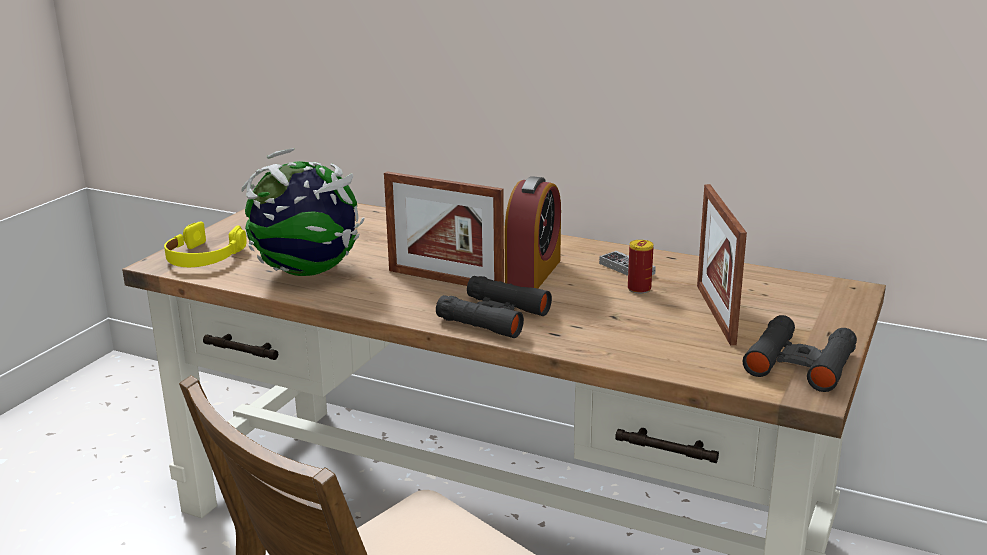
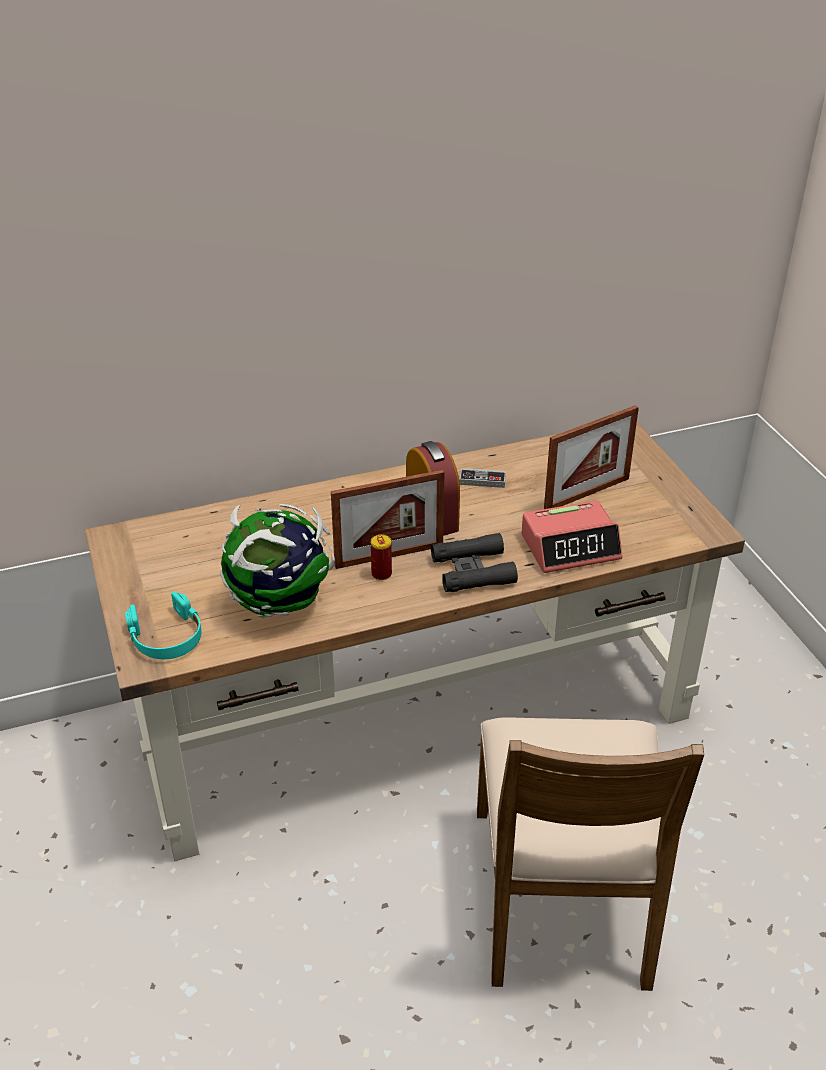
camera: 45 degrees left, 15 degrees up
(203, 257) = (167, 637): yellow headphones -> turquoise headphones
(620, 339) = (571, 547): none -> alarm clock
(639, 289) = (517, 496): can -> can (381, 574)
(715, 313) = (587, 494): picture frame -> picture frame turned 75 degrees counterclockwise
(800, 363) = (678, 511): black binoculars -> none

